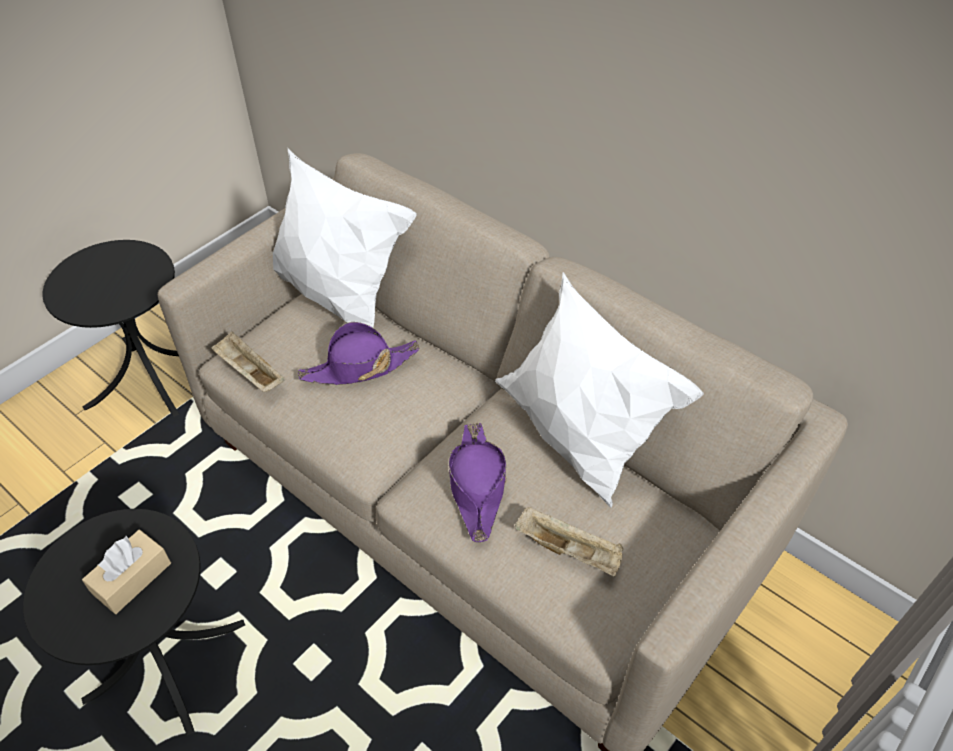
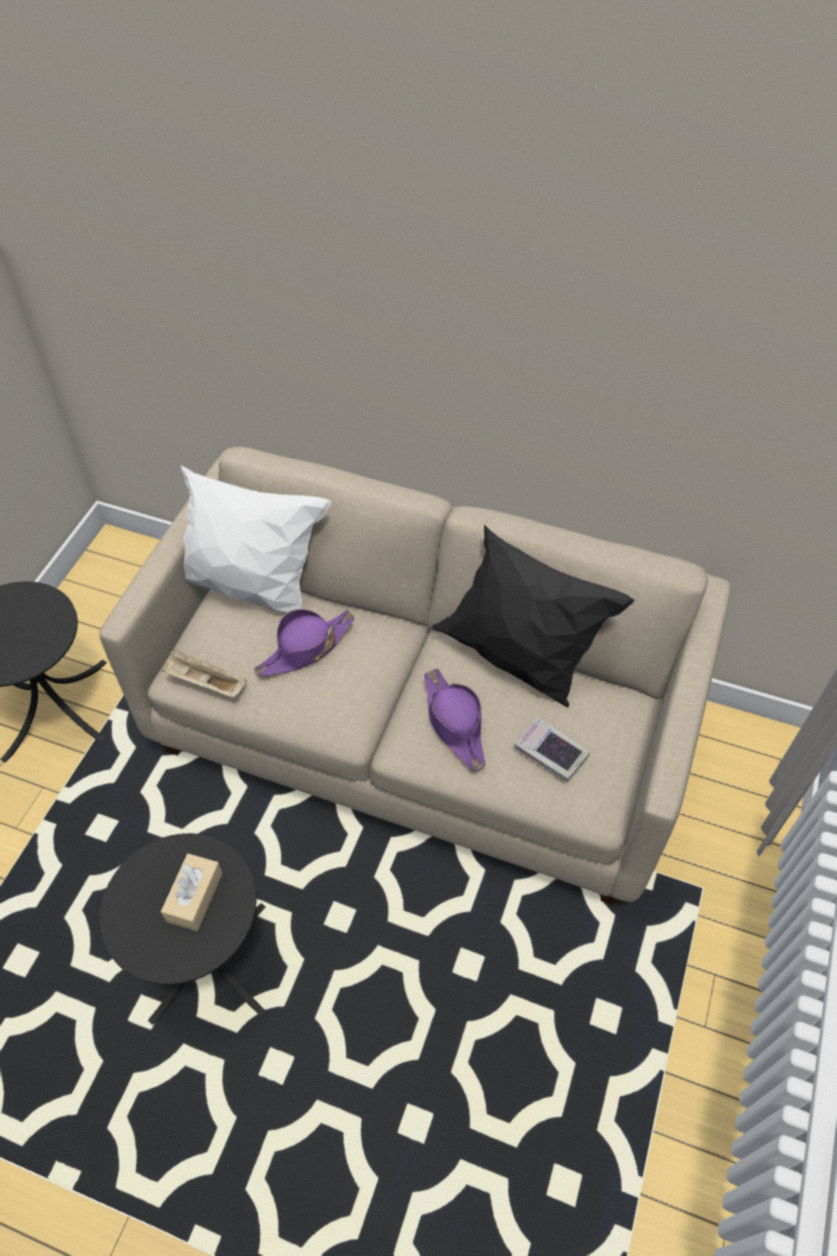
camera: 20 degrees left, 5 degrees up
(569, 550) = (551, 752): beige tray -> book
(576, 443) = (518, 661): white pillow -> black pillow

